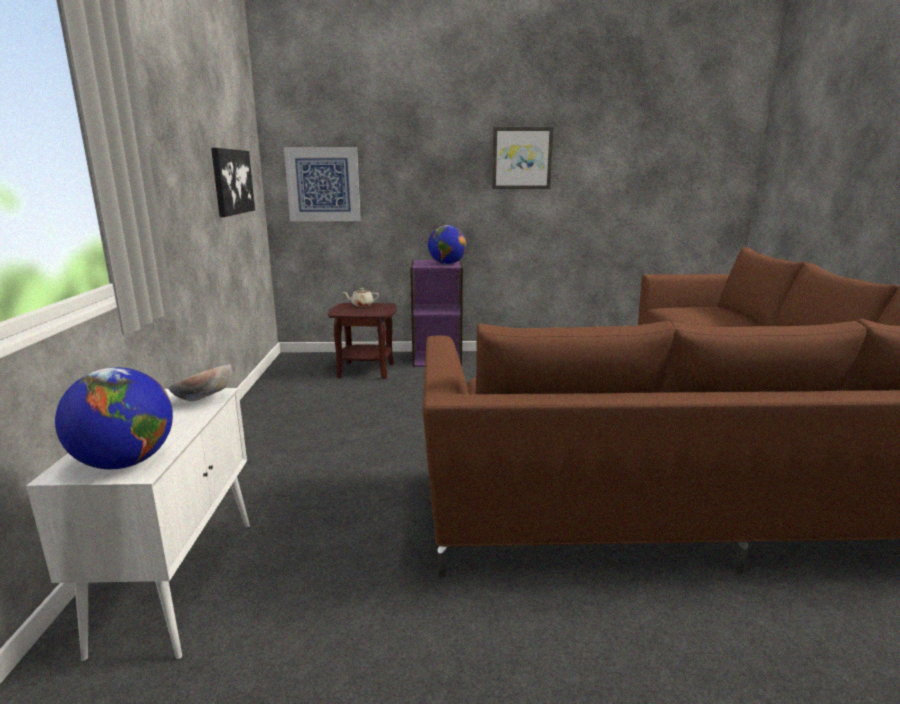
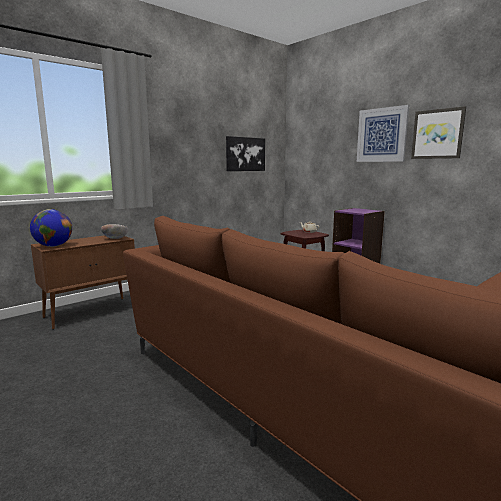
camera: 50 degrees right, 5 degrees down
(179, 581) = (92, 312): white cabinet -> brown cabinet
(323, 184) = (311, 157): picture -> picture (381, 135)
(447, 264) = (363, 211): globe -> none

